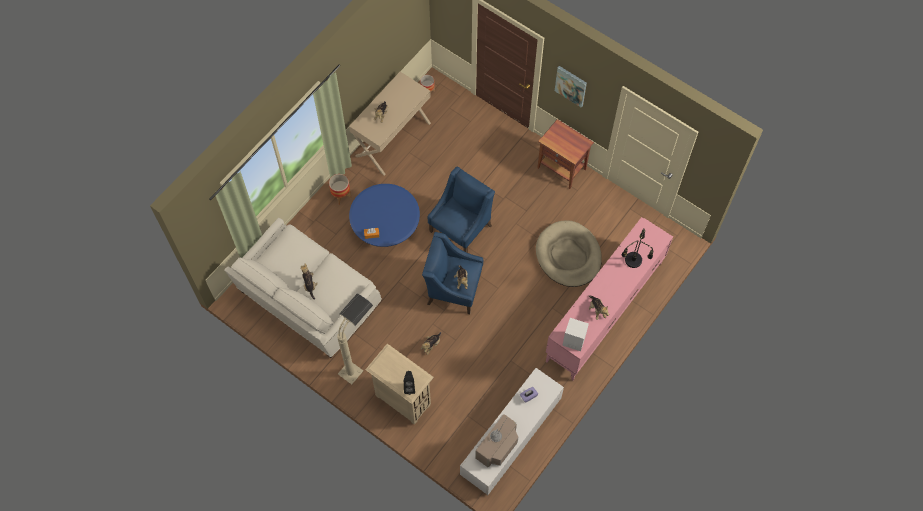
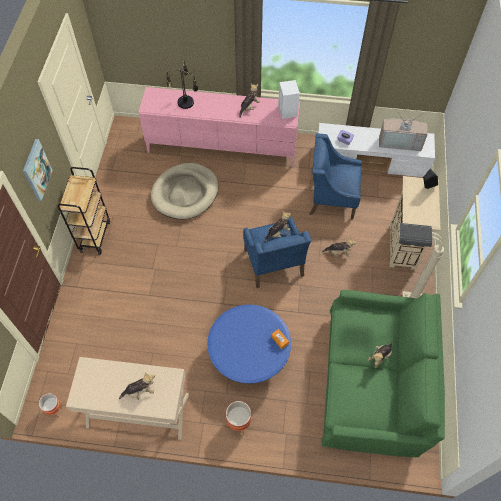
camera: 120 degrees left, 5 degrees down
(308, 300) = (373, 383): white sofa -> green sofa
(461, 228) = (208, 288): blue armchair -> blue armchair (331, 197)
(562, 168) = (95, 236): nightstand -> brown cart

